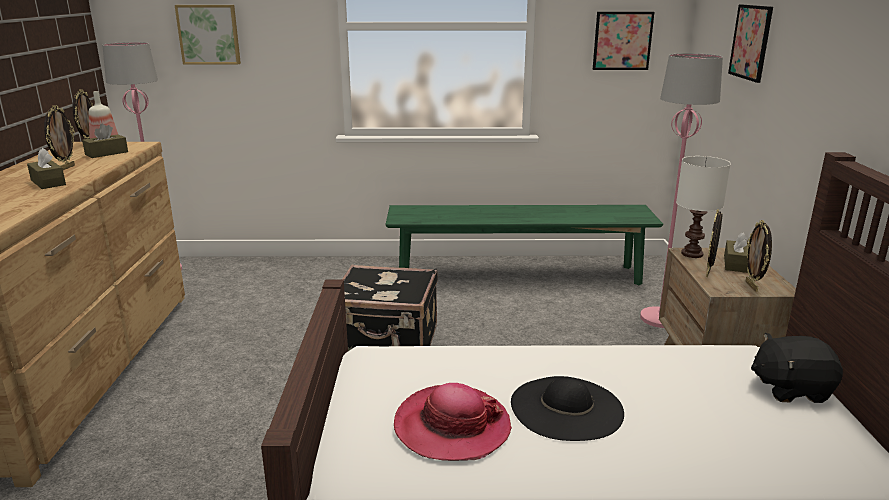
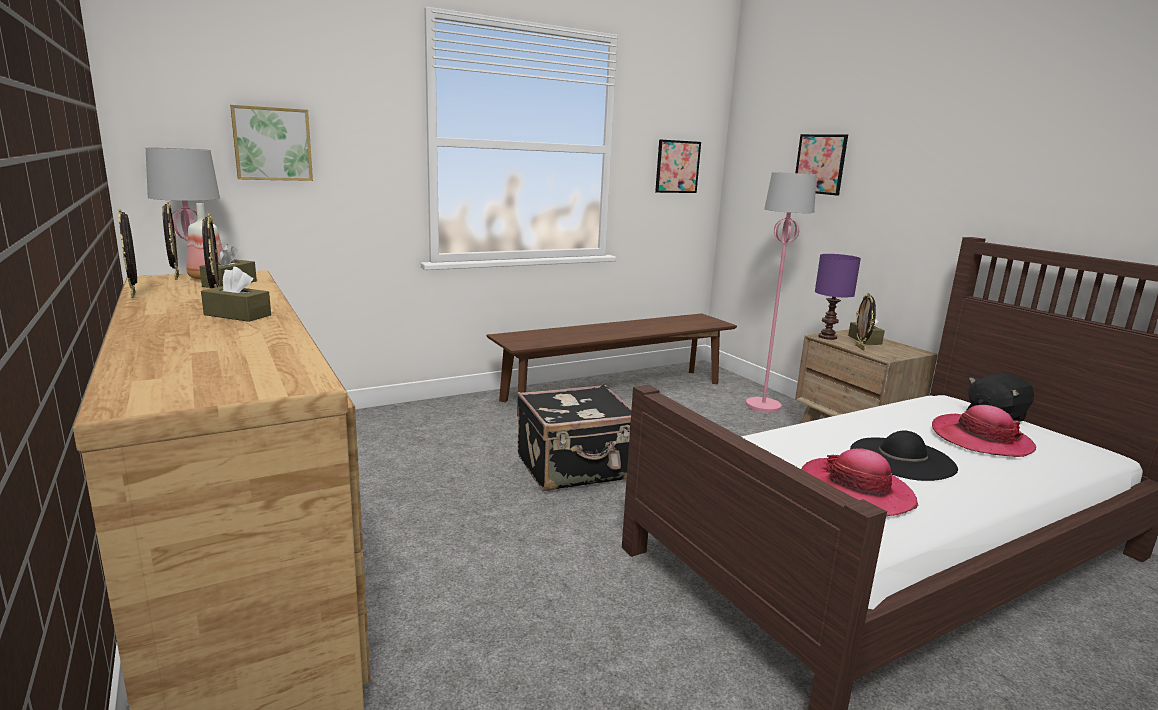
camera: 30 degrees left, 5 degrees down
(518, 275) = (615, 391): green bench -> brown bench
(691, 253) = (826, 337): white table lamp -> purple table lamp
(710, 411) = (980, 439): none -> hat
(752, 286) = (900, 352): picture frame -> picture frame (135, 295)

